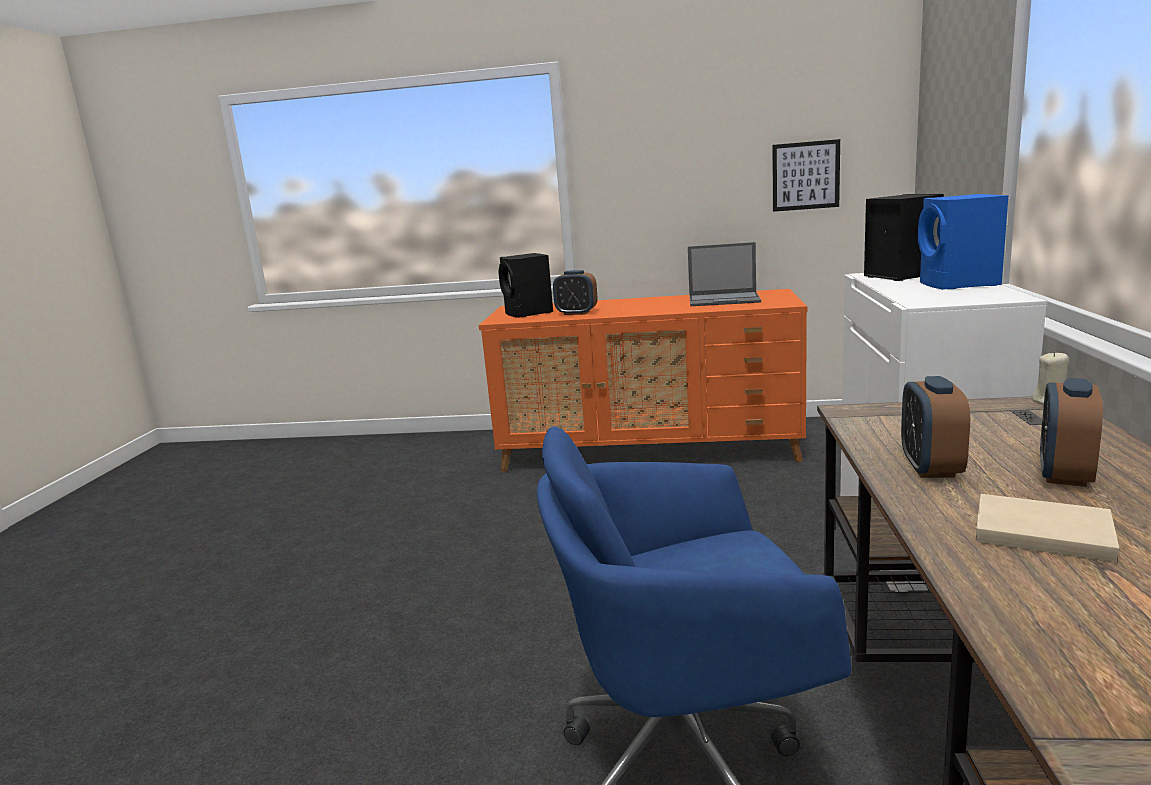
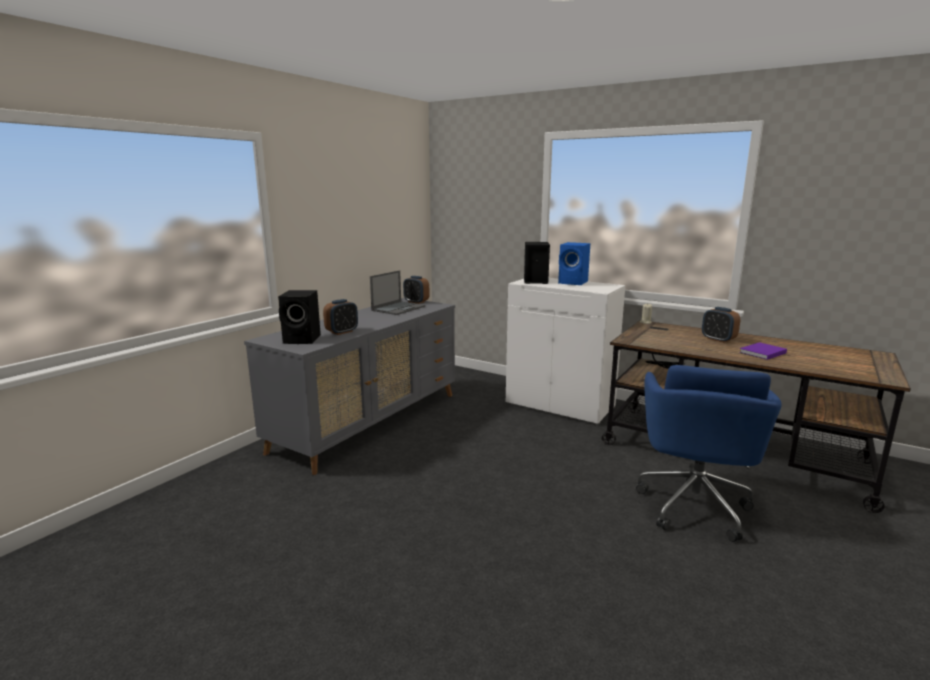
camera: 65 degrees left, 0 degrees up
(648, 450) = (369, 421): orange dresser -> grey dresser
(805, 175) = (393, 228): picture -> none
(930, 468) = (700, 348): alarm clock -> alarm clock (416, 302)
(1038, 531) = (761, 353): beige book -> purple book

